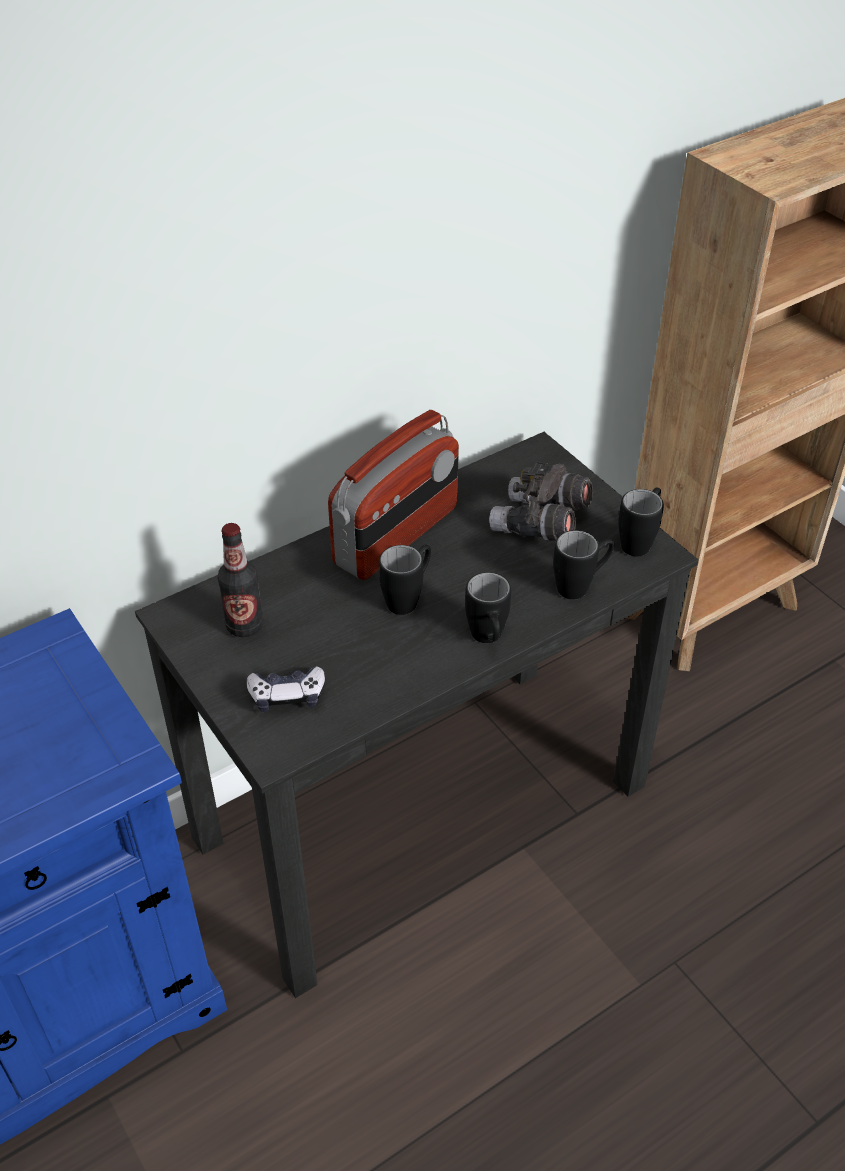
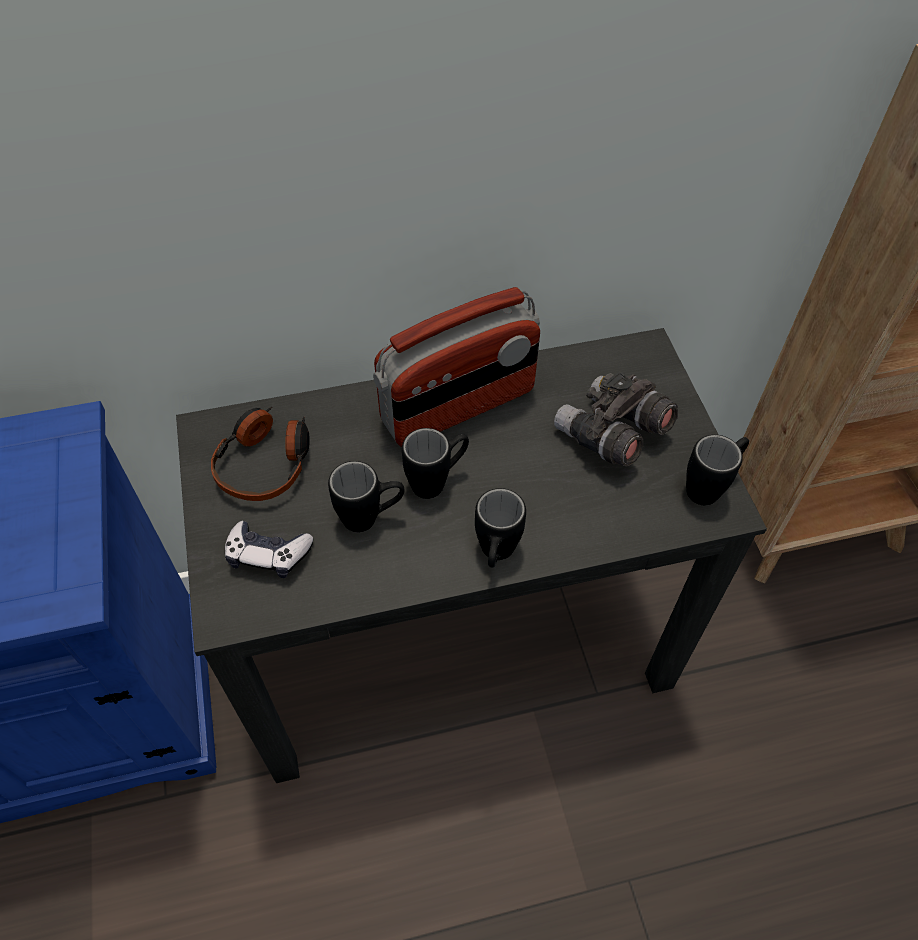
camera: 20 degrees right, 10 degrees up
(244, 626) = (266, 462): bottle -> headphones
(581, 586) = (622, 521): black mug -> black mug (371, 518)

